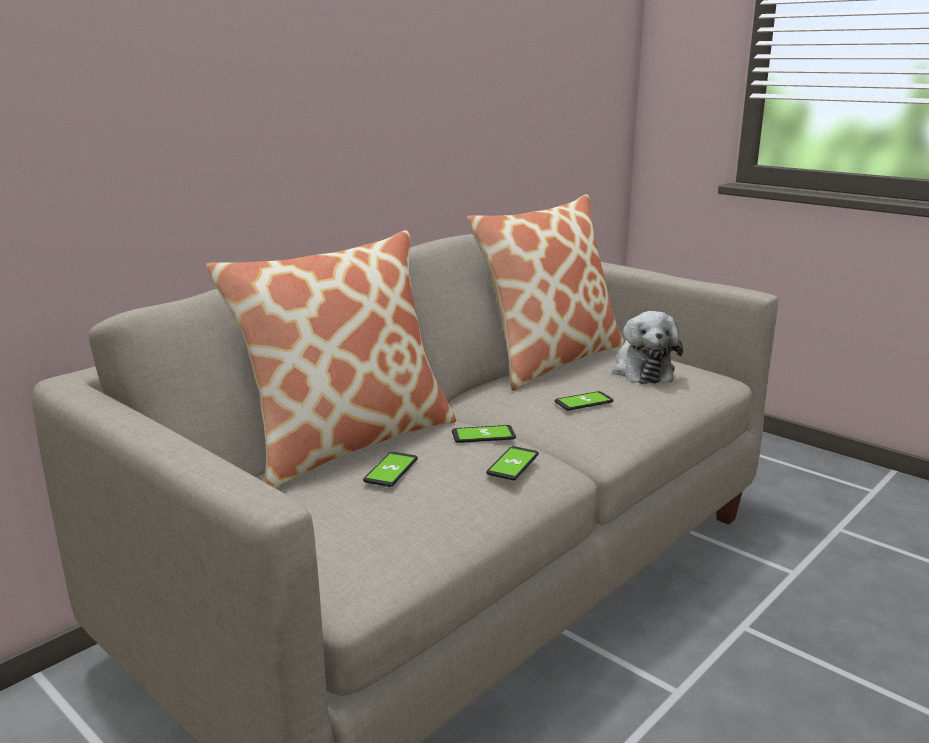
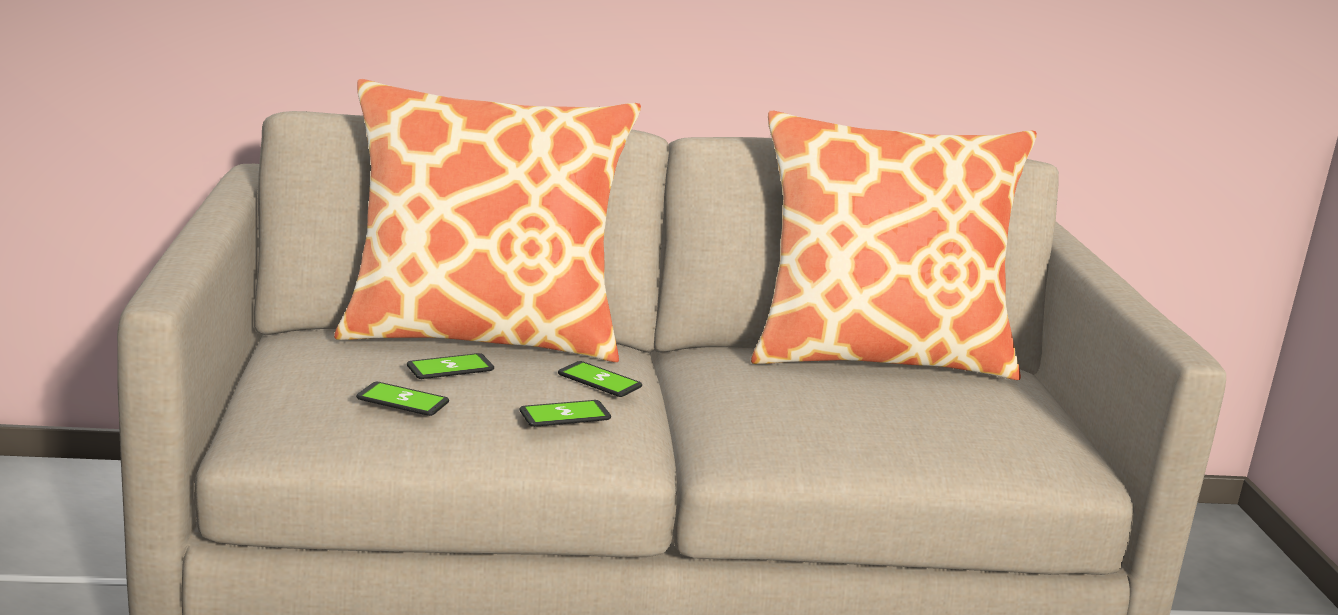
camera: 40 degrees right, 0 degrees up
(583, 402) = (796, 405): phone -> phone (402, 401)
(642, 371) = (962, 410): plush toy -> none

